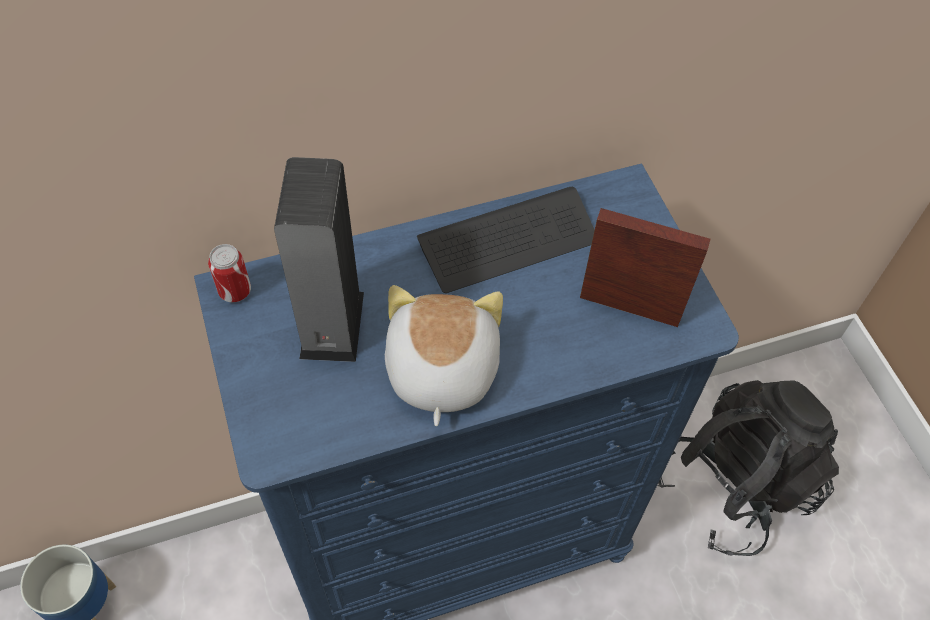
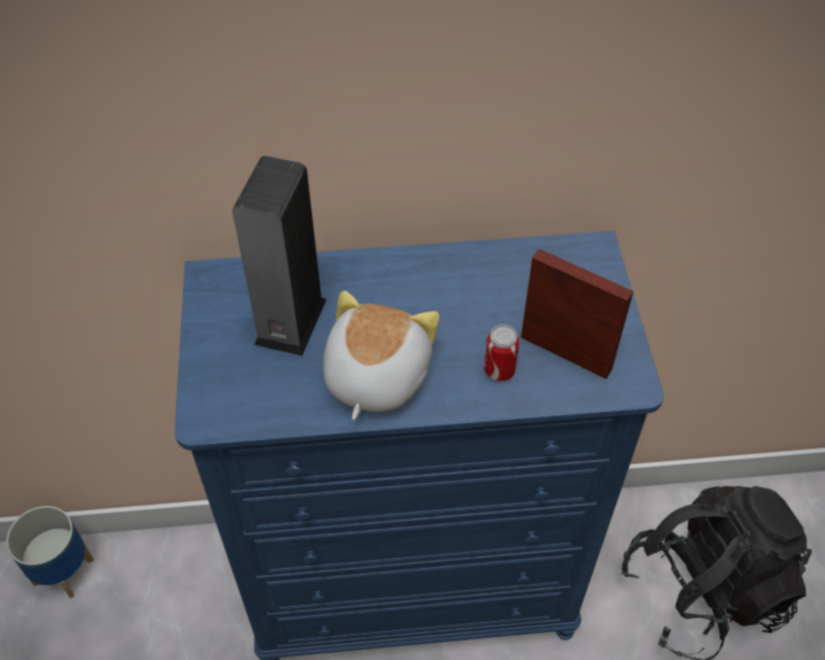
camera: 15 degrees right, 5 degrees down
(235, 291) = (215, 279): can -> can (499, 370)
(508, 241) = (468, 278): keyboard -> none

